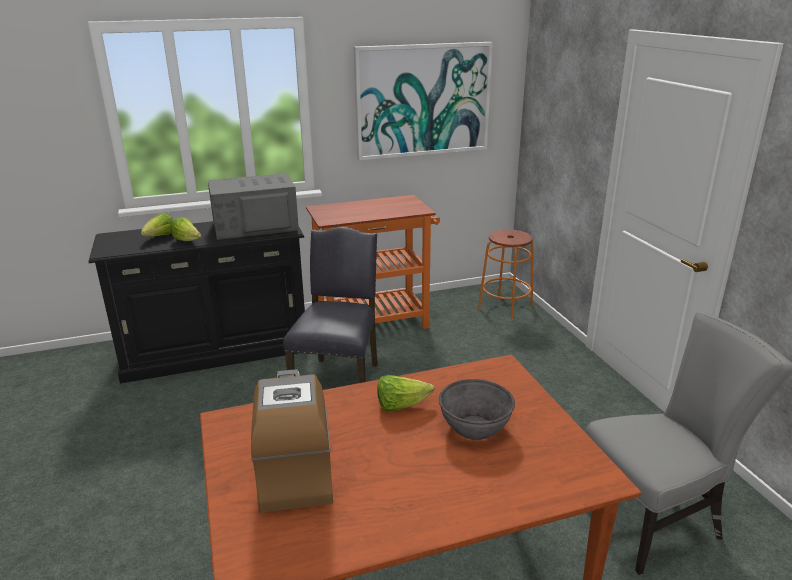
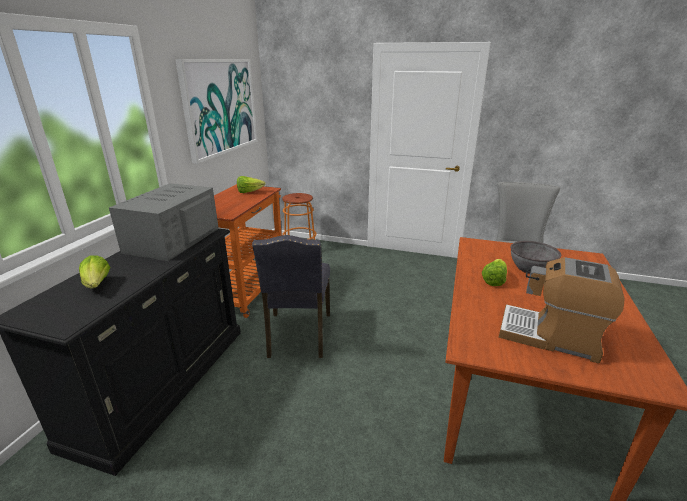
camera: 55 degrees left, 0 degrees up
(188, 241) = (142, 274): lettuce -> lettuce (249, 192)
(339, 382) = (298, 335): grey chair -> grey chair turned 135 degrees counterclockwise

